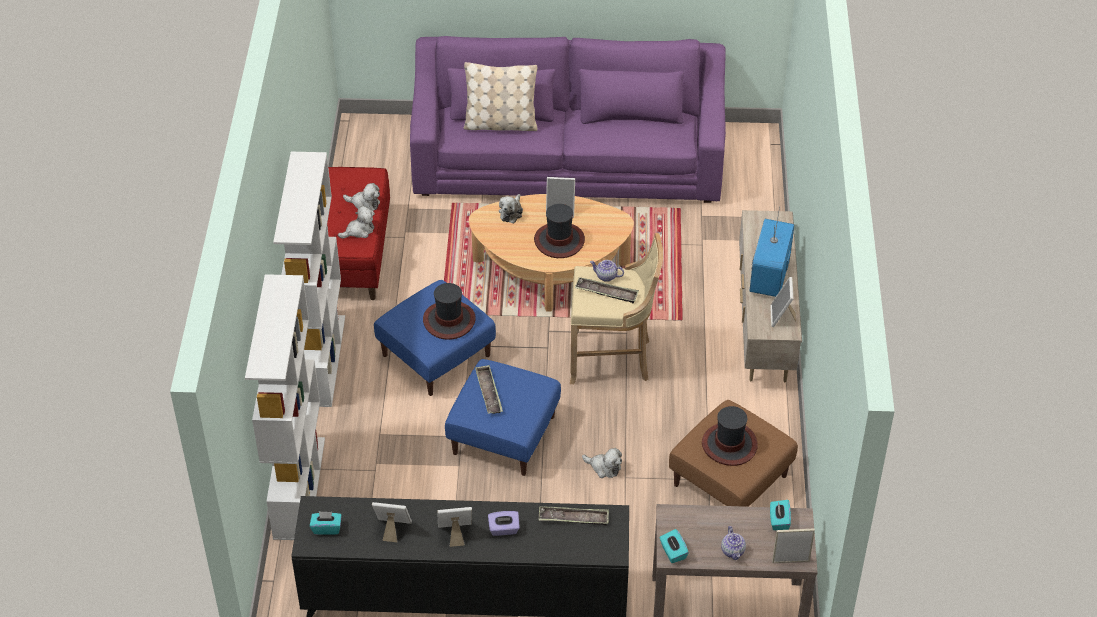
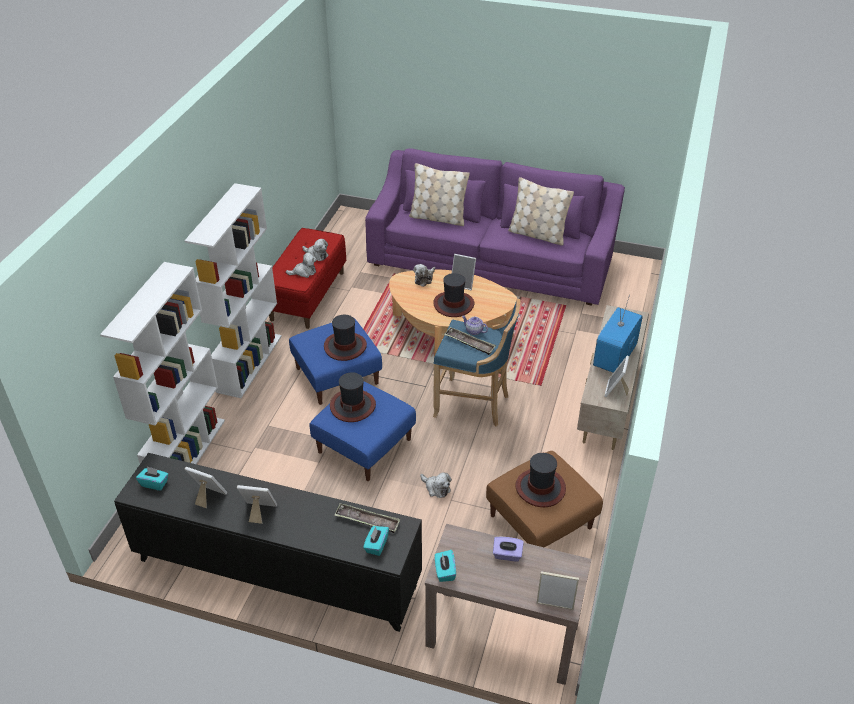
camera: 15 degrees right, 5 degrees down
(488, 392) = (353, 406): tray -> hat
(504, 529) = (302, 517): purple tissue box -> purple tissue box (507, 555)
(612, 359) = (474, 404): beige stool -> blue stool
(632, 127) = (537, 234): none -> beige pillow
(733, 551) = (502, 583): teapot -> none
(779, 521) = (555, 564): turquoise tissue box -> turquoise tissue box (376, 545)

